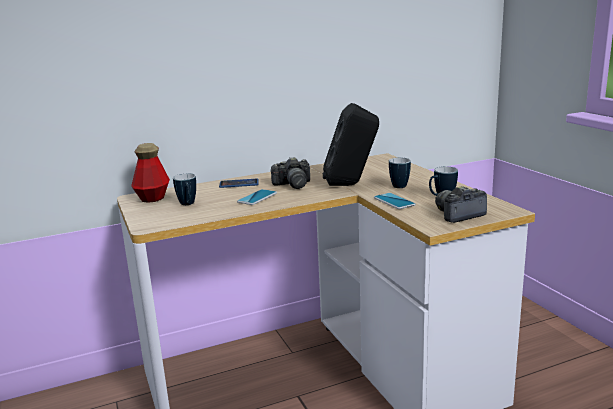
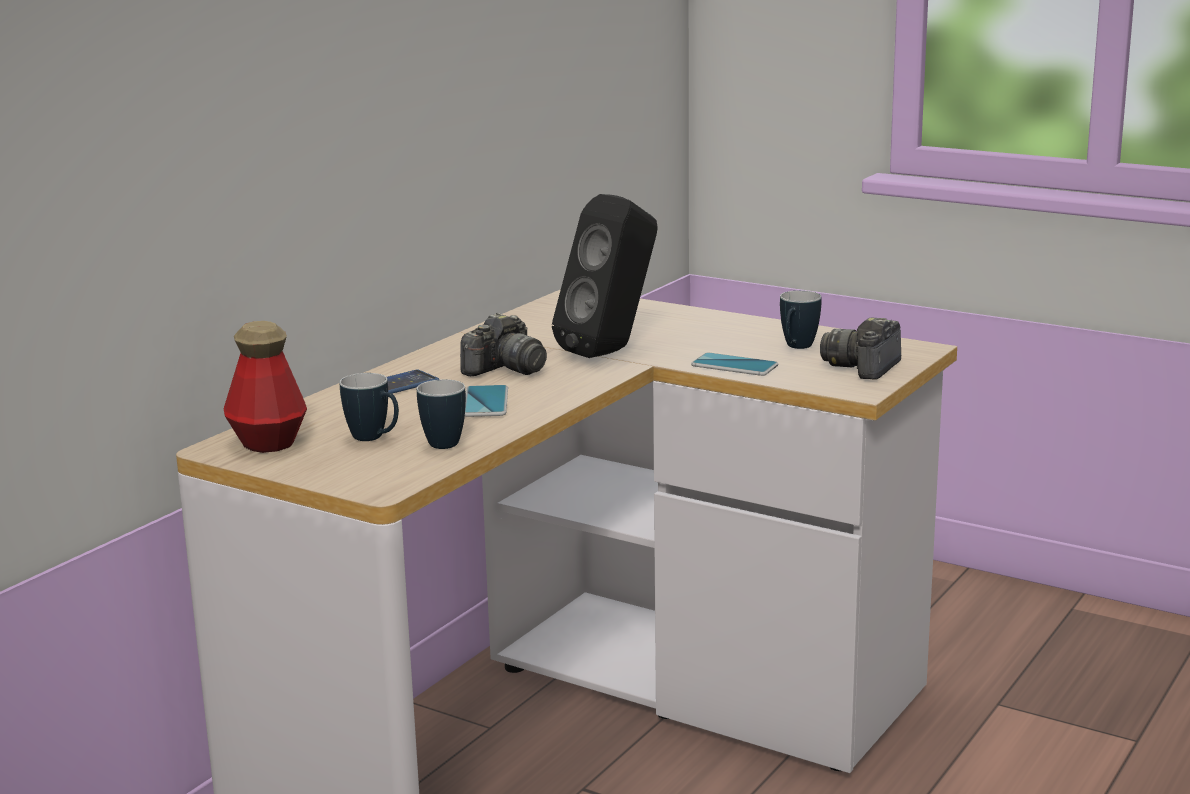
camera: 35 degrees left, 0 degrees up
(400, 185) = (696, 339): mug -> mug (443, 441)

